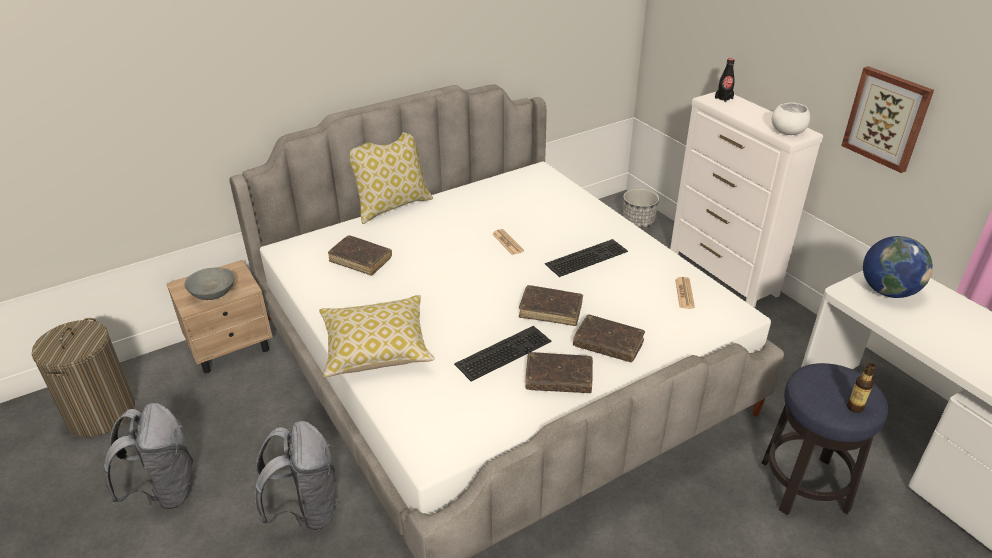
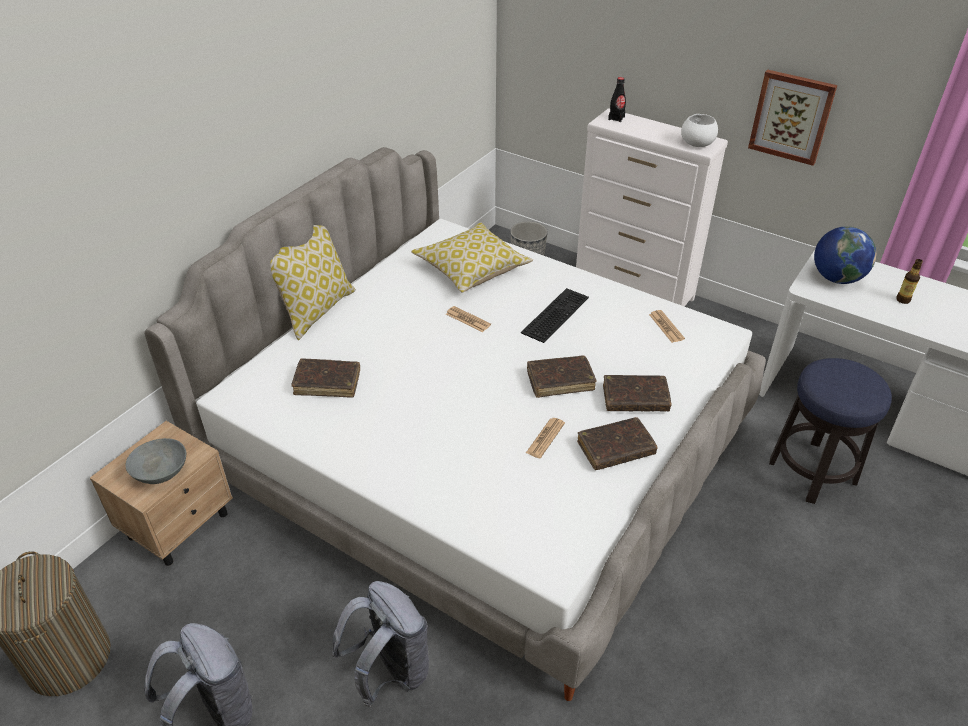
camera: 25 degrees left, 5 degrees up
(377, 348) = (418, 477): pillow -> pillow (472, 269)
(503, 351) = (545, 438): keyboard -> newspaper
(855, 407) = (868, 393): bottle -> bottle (903, 300)

